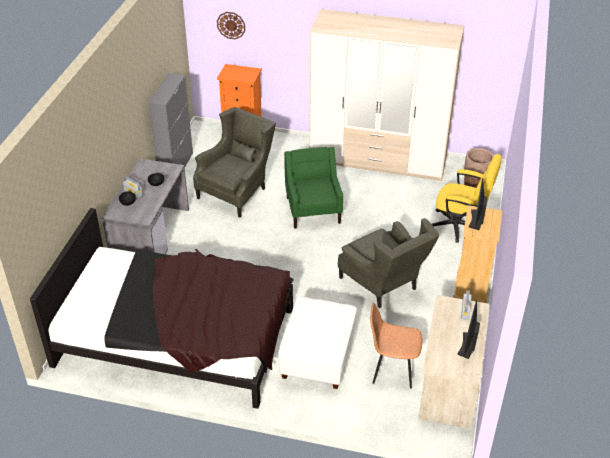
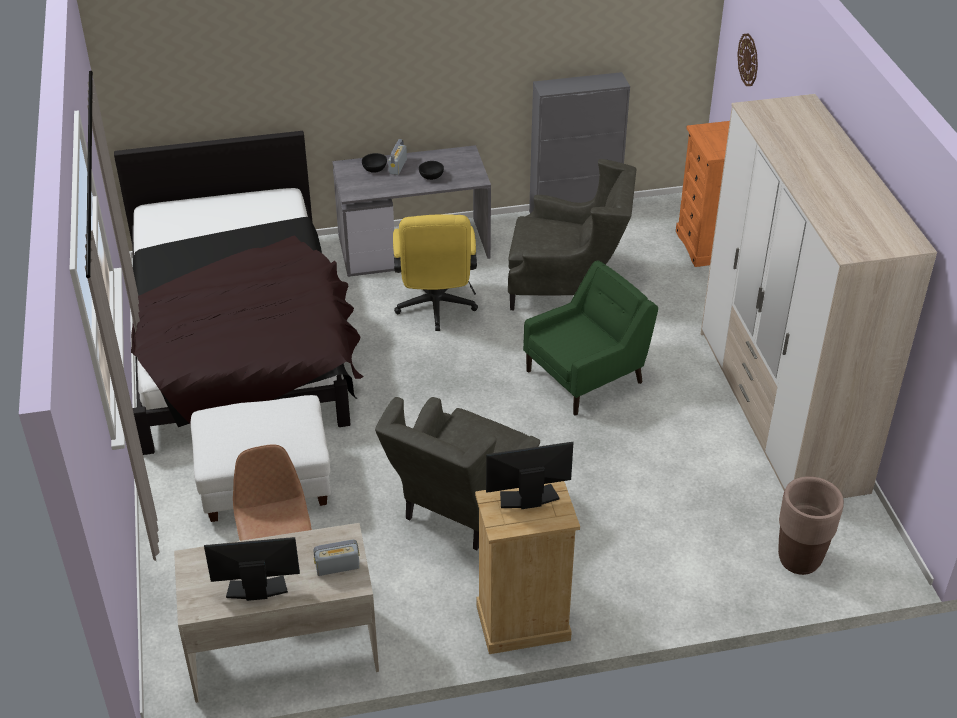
camera: 65 degrees right, 0 degrees up
(460, 227) = (680, 566): yellow office chair -> yellow office chair (435, 309)

